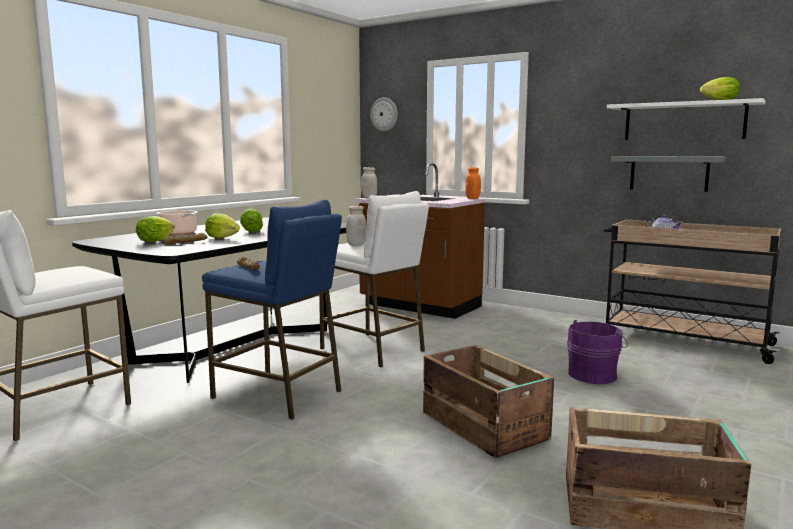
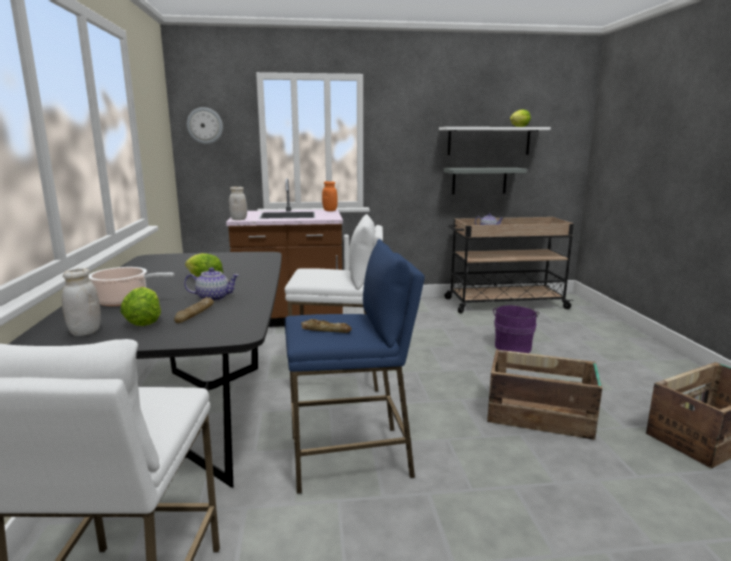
camera: 40 degrees left, 5 degrees up
(222, 238) = (214, 298): lettuce -> teapot
(356, 244) = (320, 276): white jar -> white jar (85, 332)

